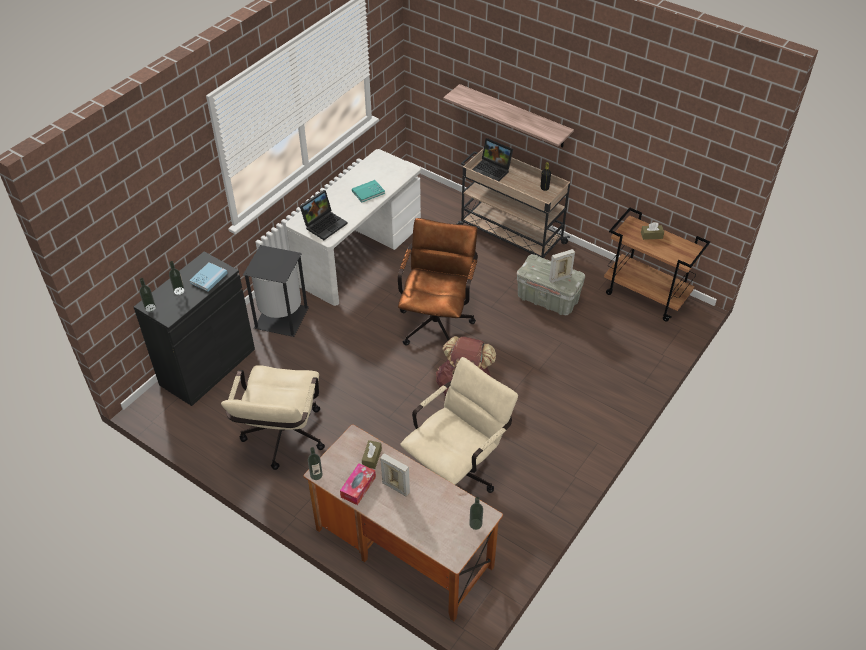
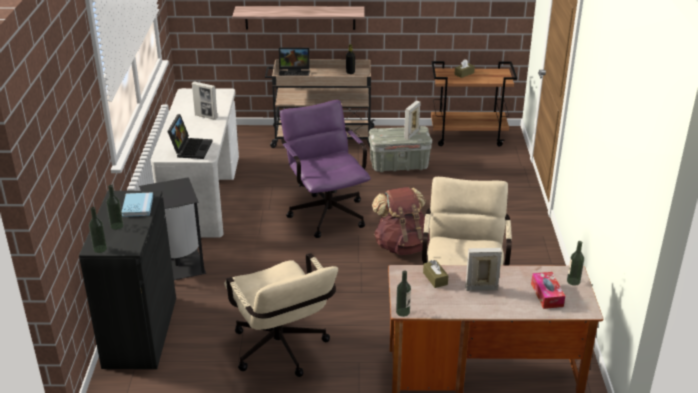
camera: 35 degrees left, 15 degrees down
(358, 487) = (450, 303): tissue box -> tissue box (547, 295)
(368, 192) = (206, 116): turquoise book -> picture frame
(437, 320) = (326, 211): brown office chair -> purple office chair

